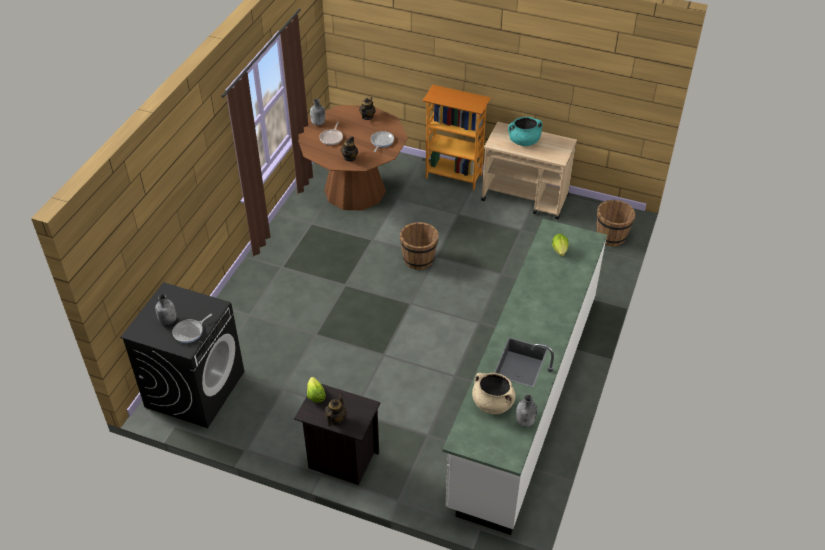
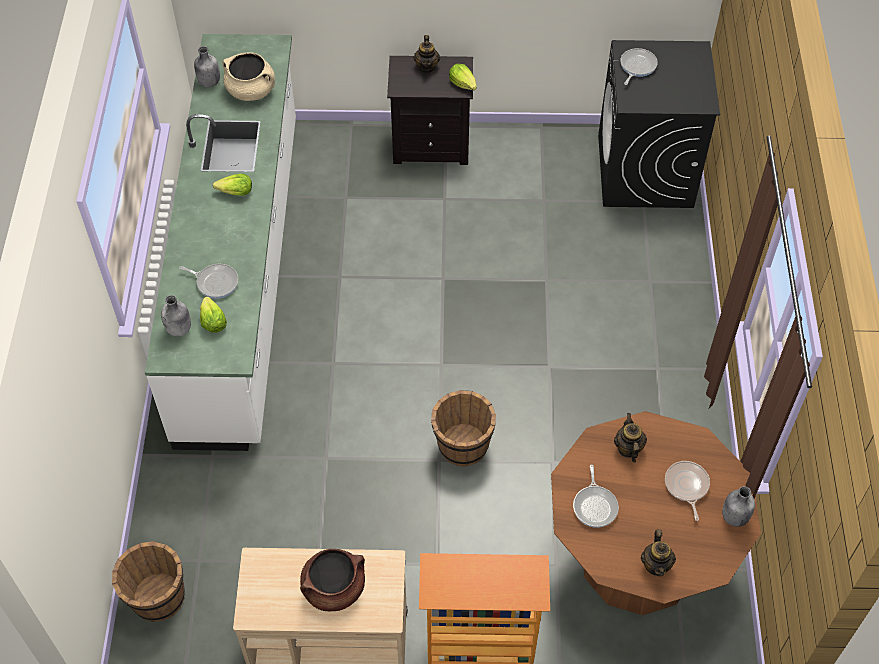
camera: 160 degrees right, 10 degrees up
(168, 320) = (672, 72): grey bottle -> grey bottle (179, 329)
(524, 141) = (334, 588): turquoise cooking pot -> brown cooking pot
(526, 325) = (235, 192): none -> lettuce
(553, 271) = (215, 282): none -> frying pan

